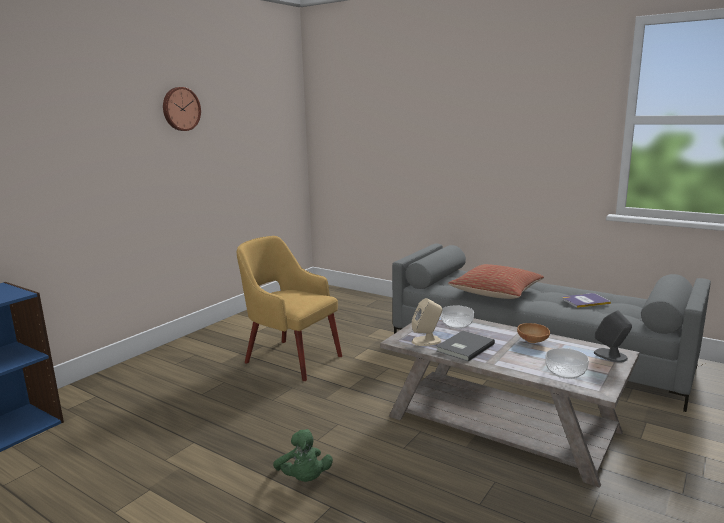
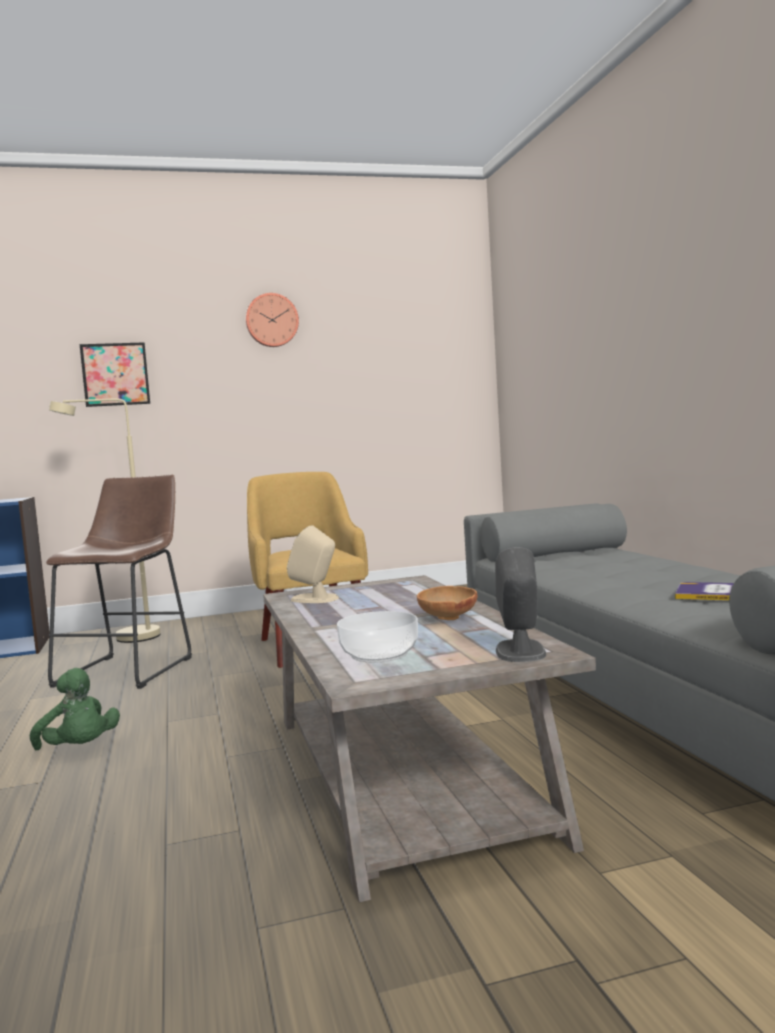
camera: 40 degrees right, 10 degrees down
(65, 159) = (115, 374): none -> picture
(122, 388) = (125, 639): none -> beige floor lamp
(193, 412) = (129, 669): none -> brown stool
(304, 479) = (79, 750): green plush toy -> green plush toy turned 60 degrees counterclockwise
(457, 324) = (405, 590): bowl -> none
(463, 347) = (336, 610): grey book -> none
(496, 292) = (590, 572): pillow -> none

